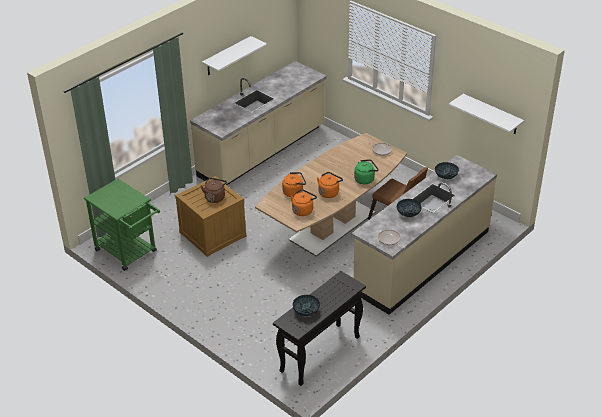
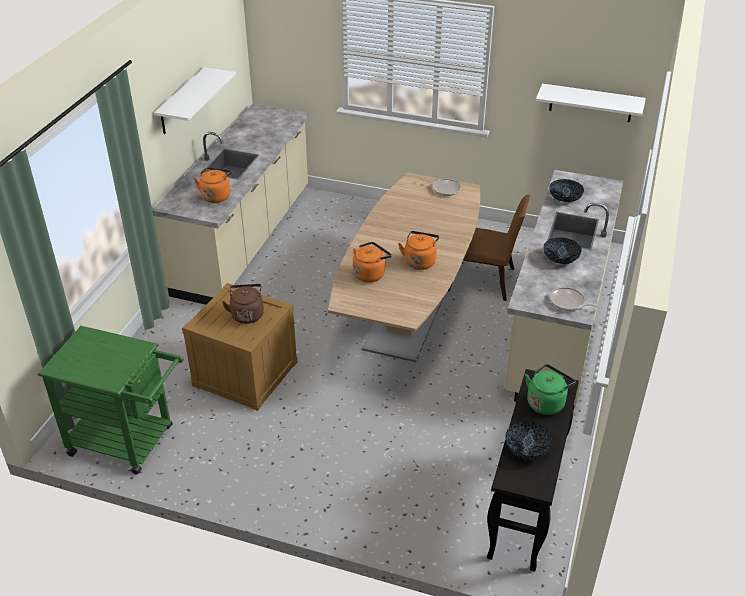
camera: 25 degrees left, 0 degrees up
(303, 210) = (403, 296): orange kettle -> orange kettle (216, 196)
(365, 179) = (454, 231): green kettle -> green kettle (546, 402)

